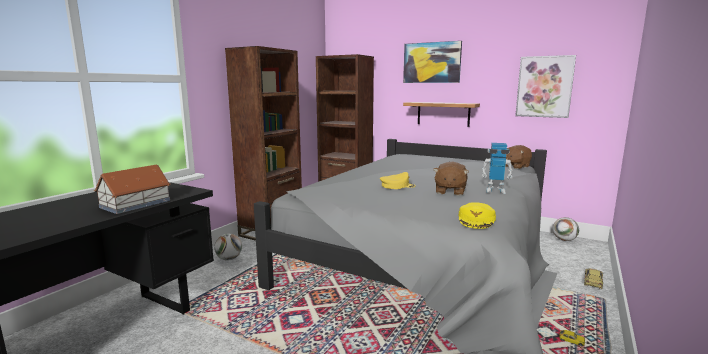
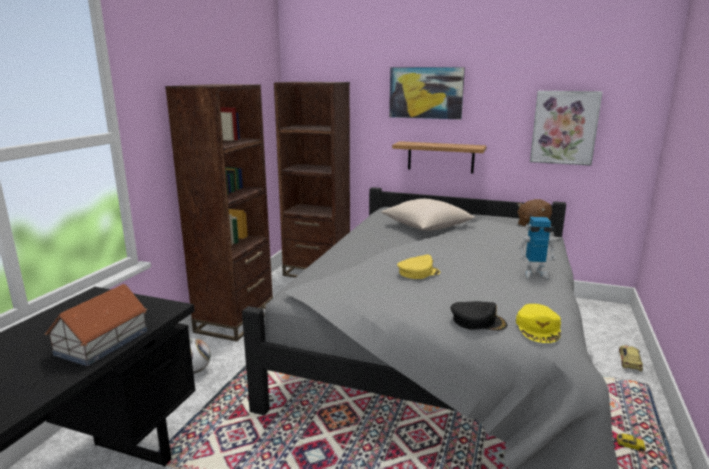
camera: 10 degrees left, 5 degrees up
(423, 164) = (426, 227): none -> beige pillow
(427, 213) = (478, 321): none -> black cap
(449, 191) = (484, 278): brown plush toy -> none
(564, 240) = (584, 305): football -> none

